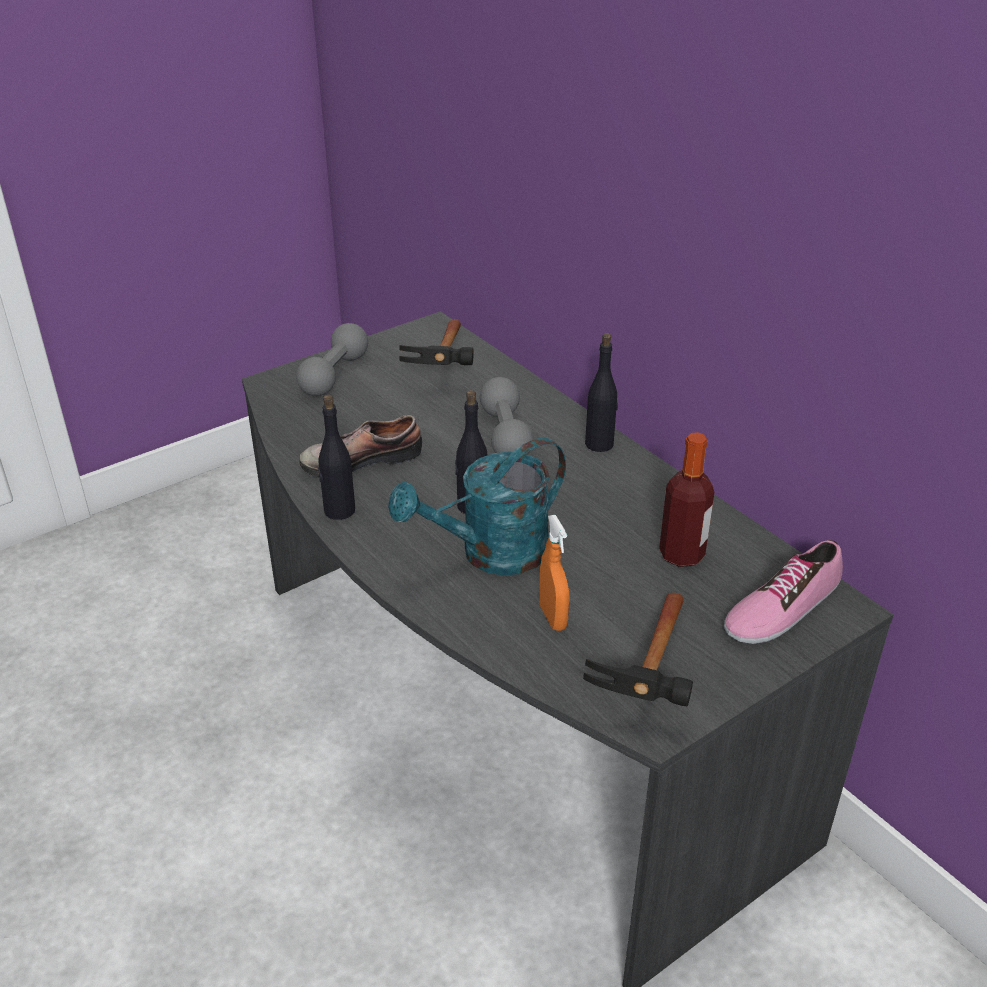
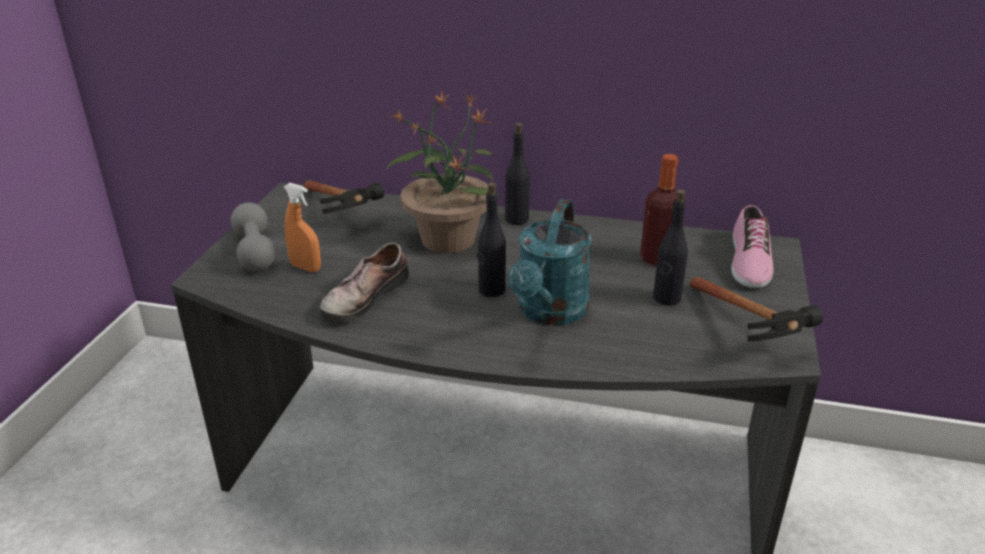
camera: 40 degrees left, 5 degrees down
(339, 510) = (399, 337): black bottle -> black bottle (666, 298)
(505, 435) = (447, 239): grey dumbbell -> potted plant
(553, 617) = (643, 329): orange spray bottle -> orange spray bottle (305, 267)

